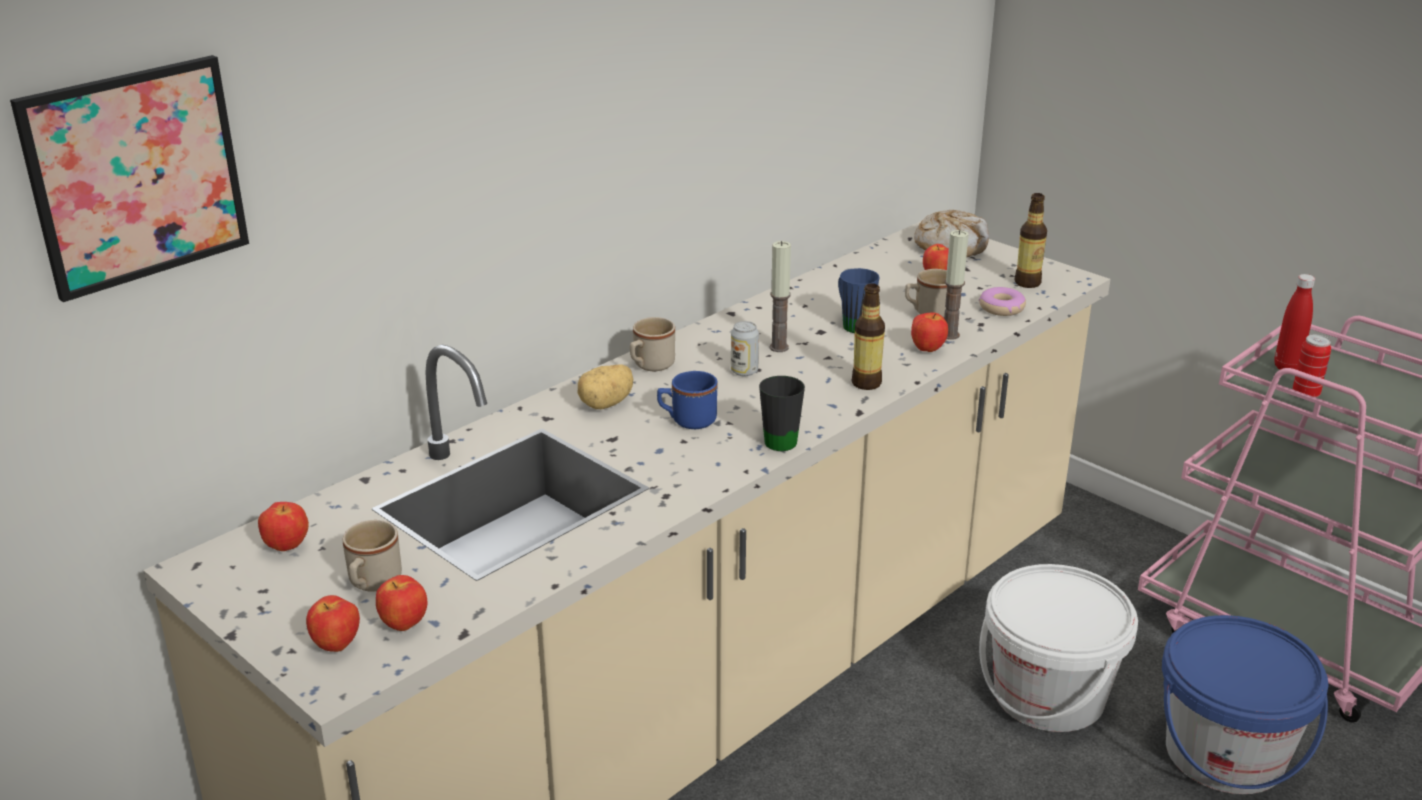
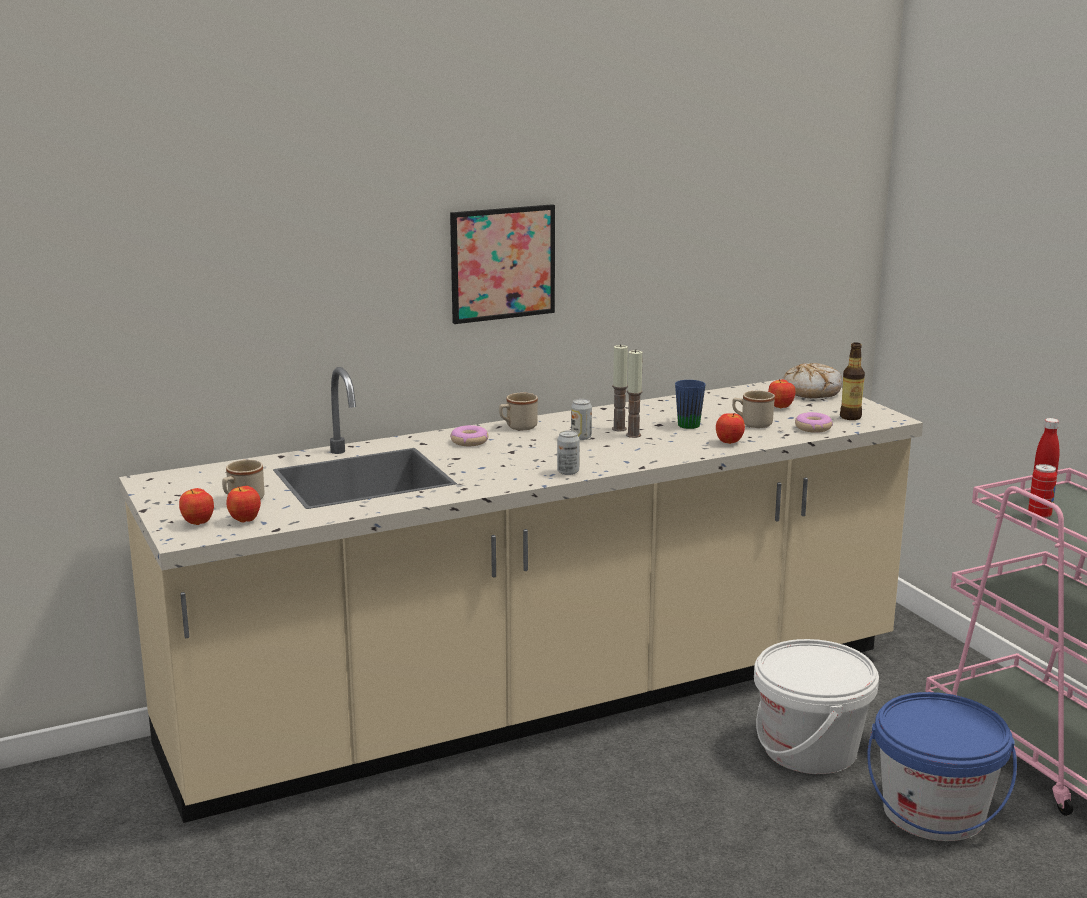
camera: 20 degrees right, 10 degrees down
(136, 176) = (146, 218): picture -> picture (502, 263)
(287, 547) = (208, 478): apple -> none
(607, 404) = (469, 441): potato -> donut
(687, 421) = (515, 456): blue mug -> none
(776, 438) = (568, 472): black mug -> can
(866, 383) = (663, 454): bottle -> none
(949, 335) = (755, 437): candle -> candle (633, 435)

